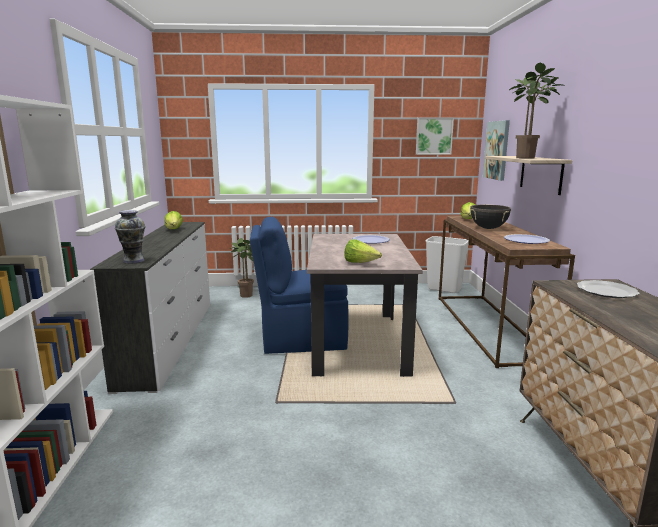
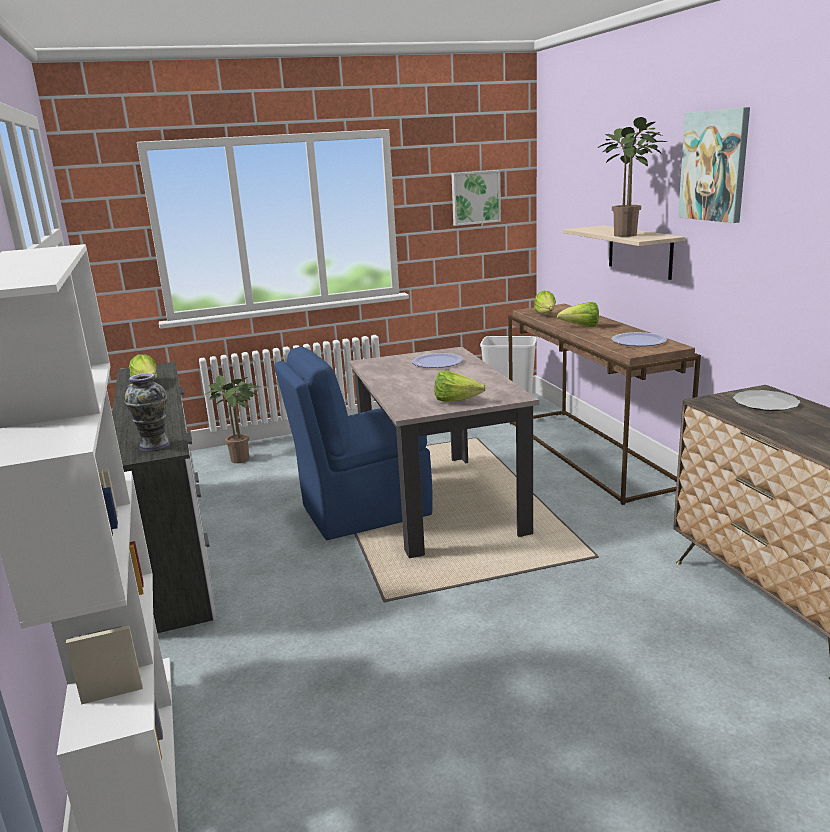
camera: 15 degrees left, 5 degrees up
(488, 228) = (581, 327): black cooking pot -> lettuce
(497, 150) = (566, 214): picture -> picture (714, 166)

